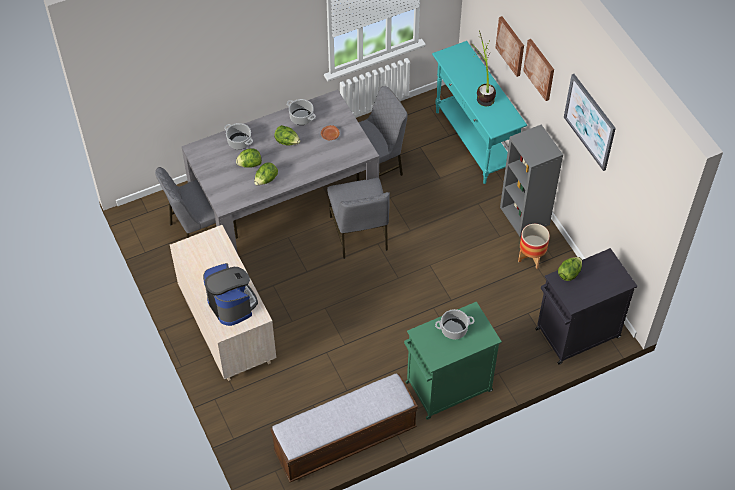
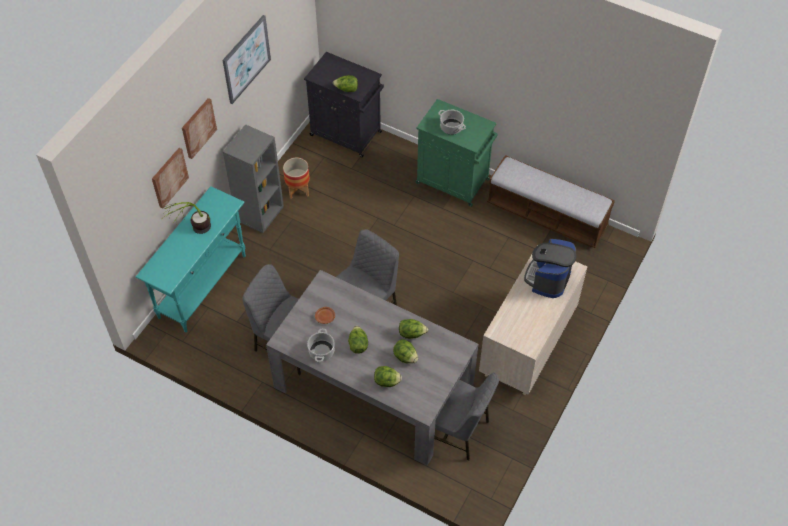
camera: 125 degrees left, 0 degrees up
(239, 142) = (387, 381): cooking pot -> lettuce

